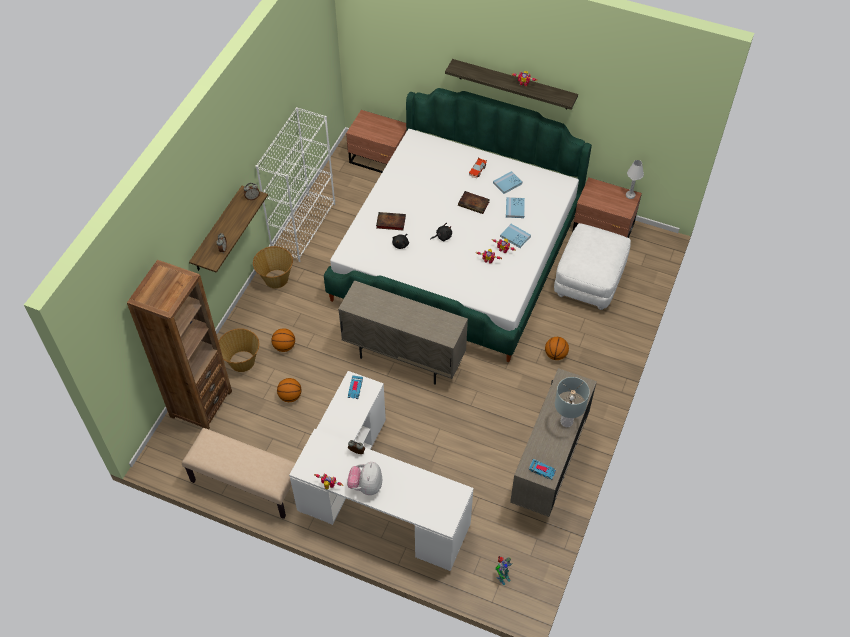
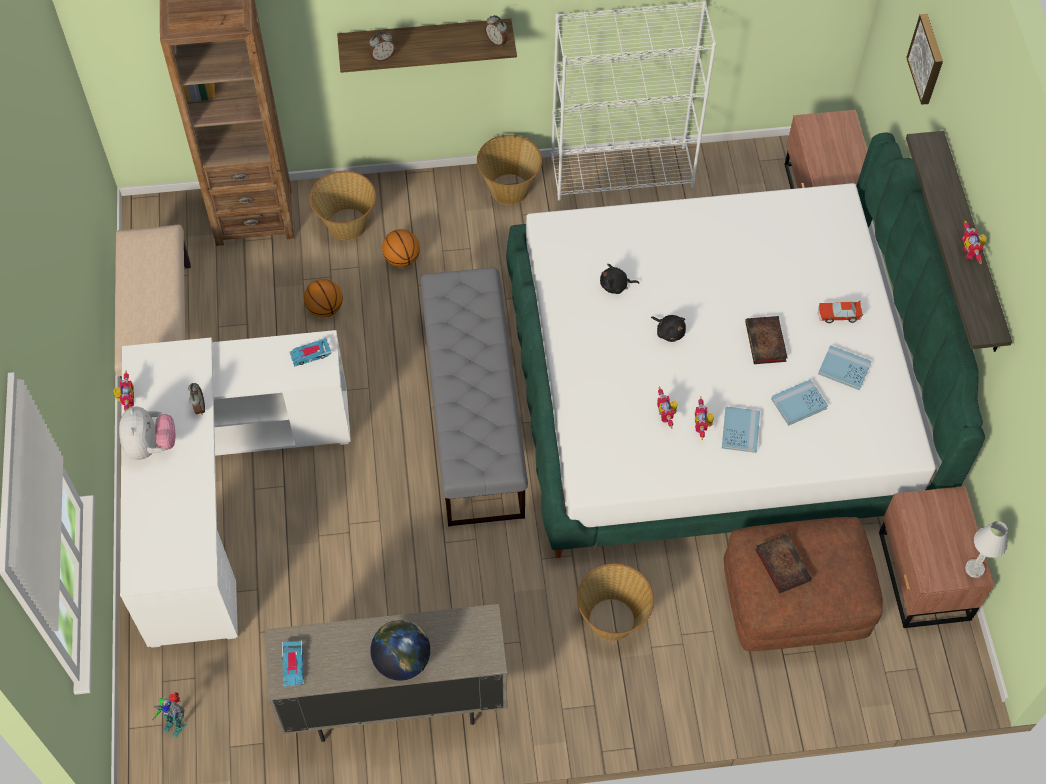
camera: 60 degrees right, 5 degrees up
(366, 486) = (150, 446): plush toy -> plush toy turned 105 degrees clockwise
(390, 222) = (647, 251): book -> book (781, 564)
(404, 358) = (473, 414): beige cabinet -> grey bench
(413, 41) = (927, 59): none -> picture
(555, 354) = (612, 619): basketball -> basket
(566, 421) = (402, 661): grey table lamp -> globe
(589, 281) = (793, 604): white ottoman -> brown ottoman

